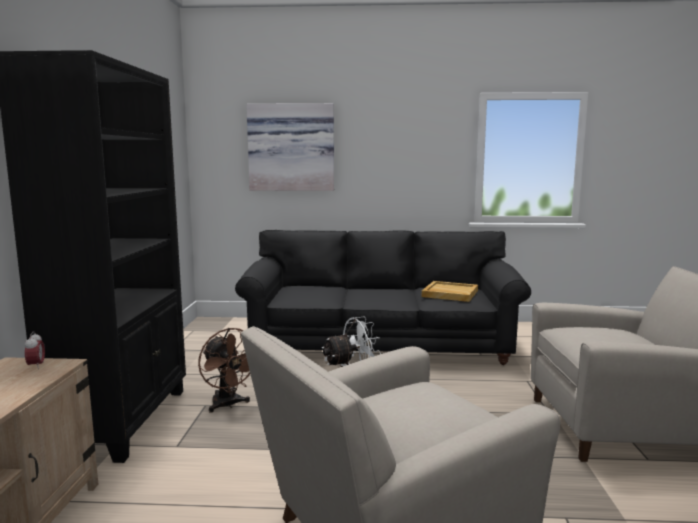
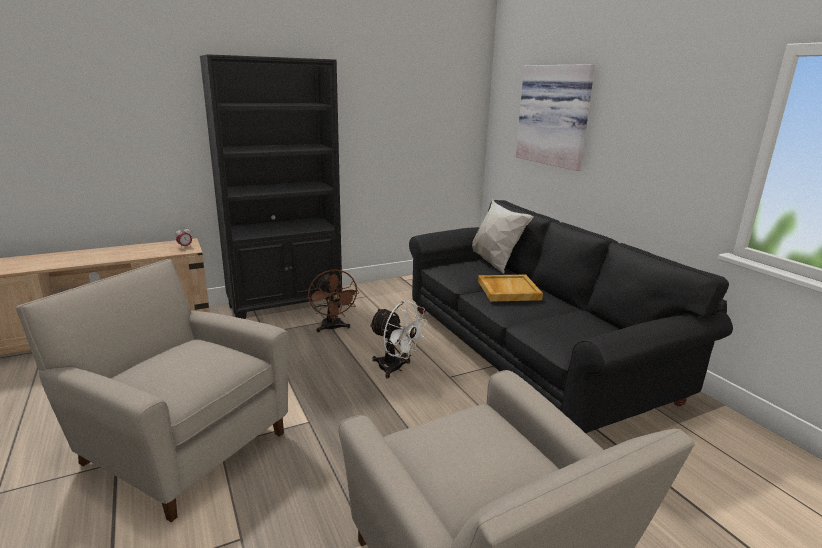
camera: 60 degrees right, 10 degrees up
(228, 405) = (333, 328): brown fan -> brown fan turned 45 degrees counterclockwise
(303, 285) = (494, 263): none -> white pillow
(449, 294) = (573, 328): beige tray -> beige tray (508, 290)

